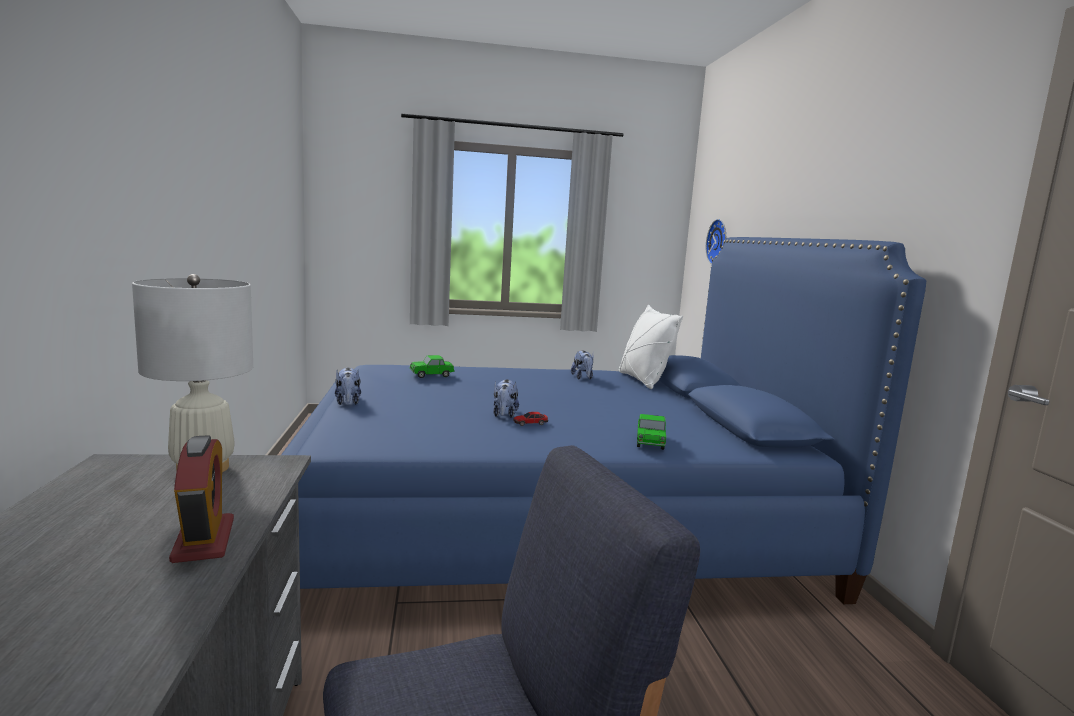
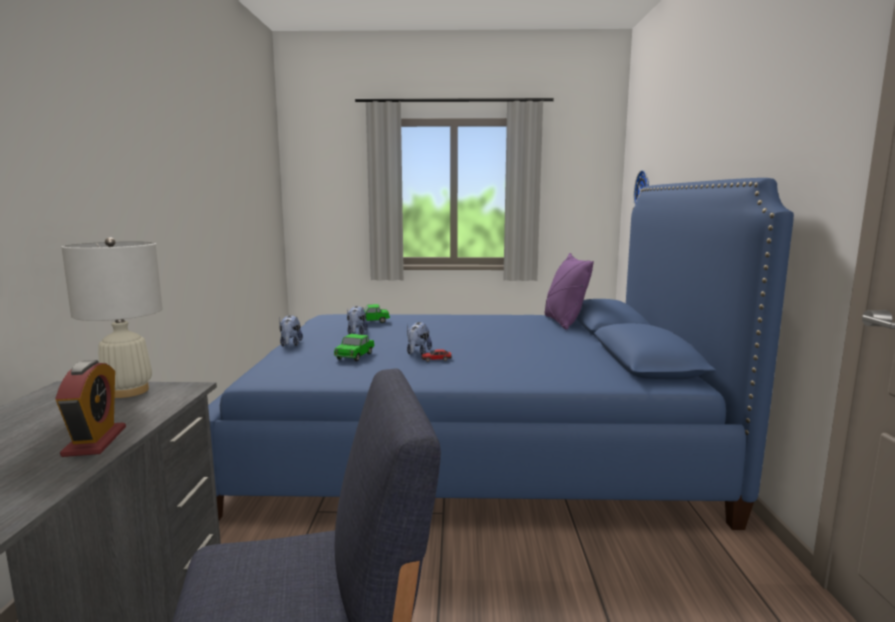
camera: 10 degrees right, 0 degrees up
(582, 378) = (507, 321): plush toy -> plush toy (356, 333)
(643, 380) = (564, 322): white pillow -> purple pillow
(650, 442) = (537, 375): toy car -> toy car (355, 356)

